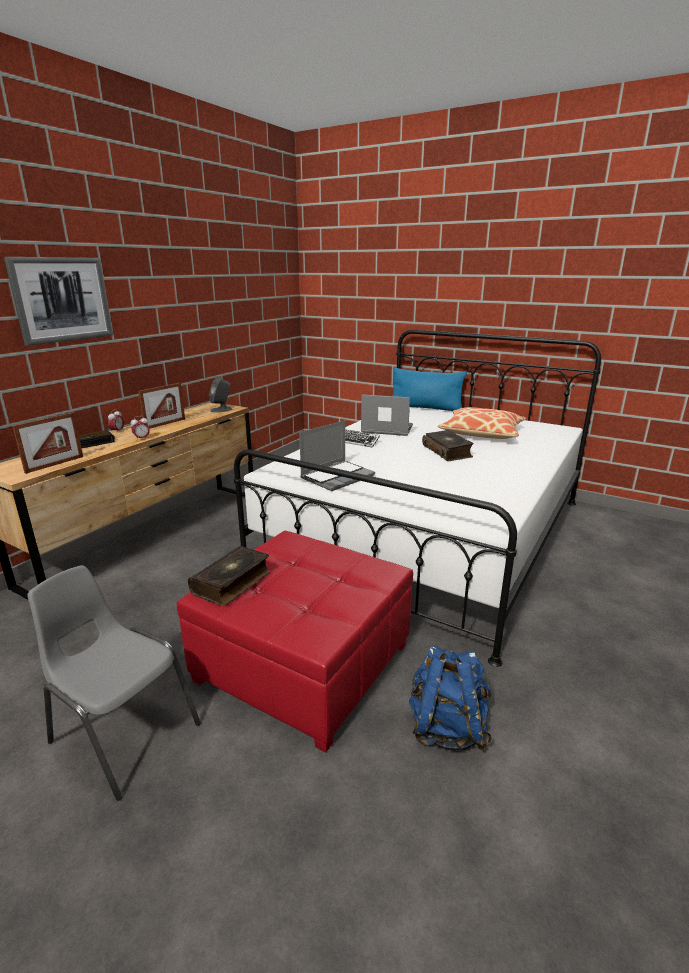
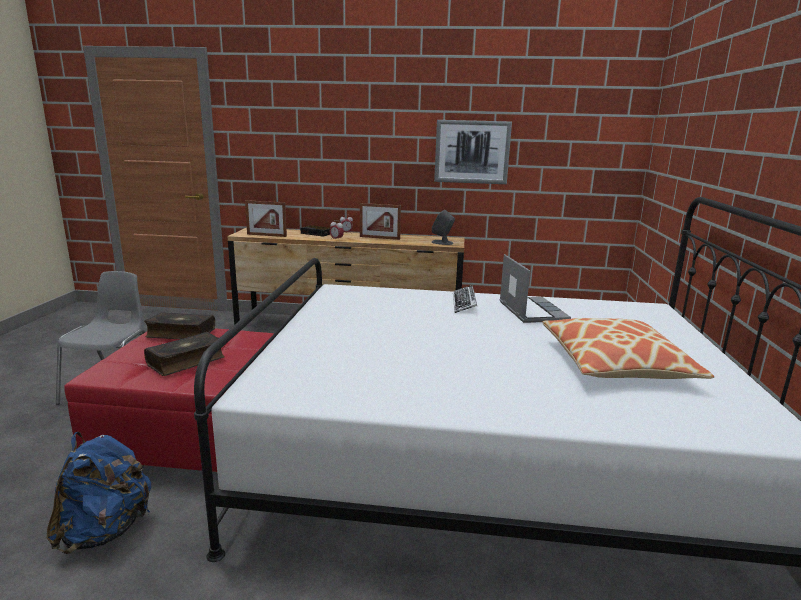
camera: 65 degrees right, 5 degrees down
(62, 299) = (330, 124): picture -> picture (472, 152)
(337, 476) = (347, 311): laptop -> none
(425, 408) = (672, 320): blue pillow -> none
(447, 451) = (492, 349): book -> book (186, 361)

